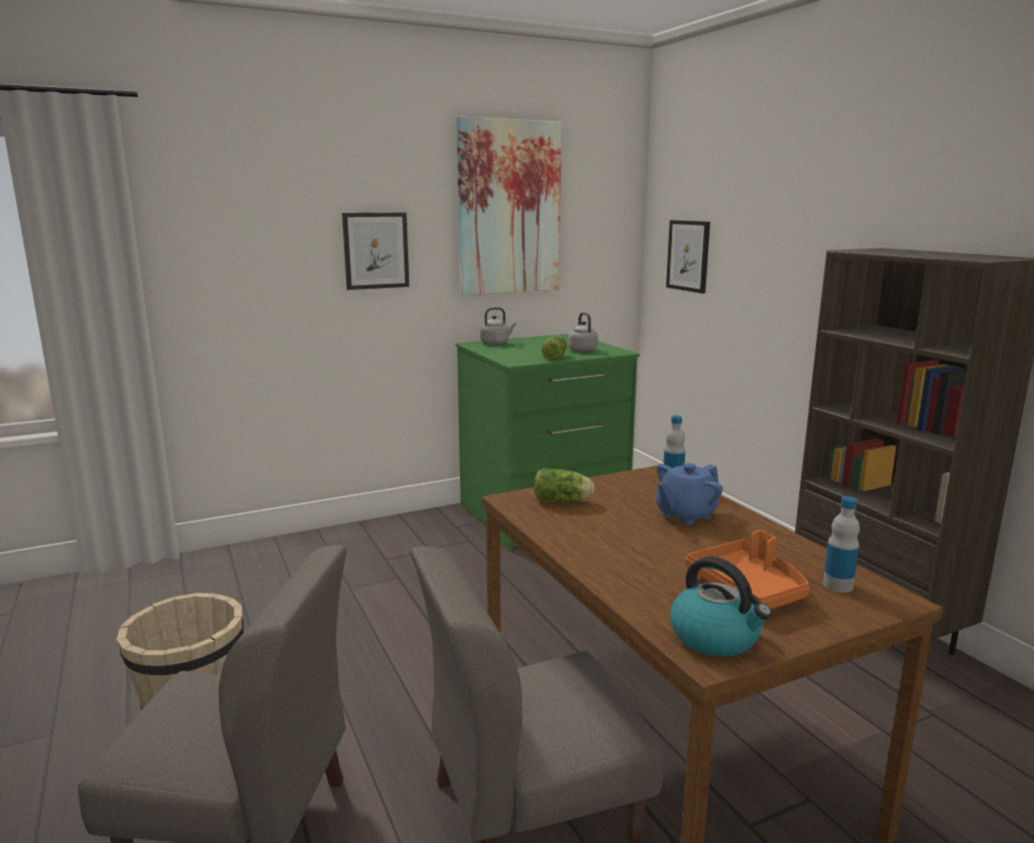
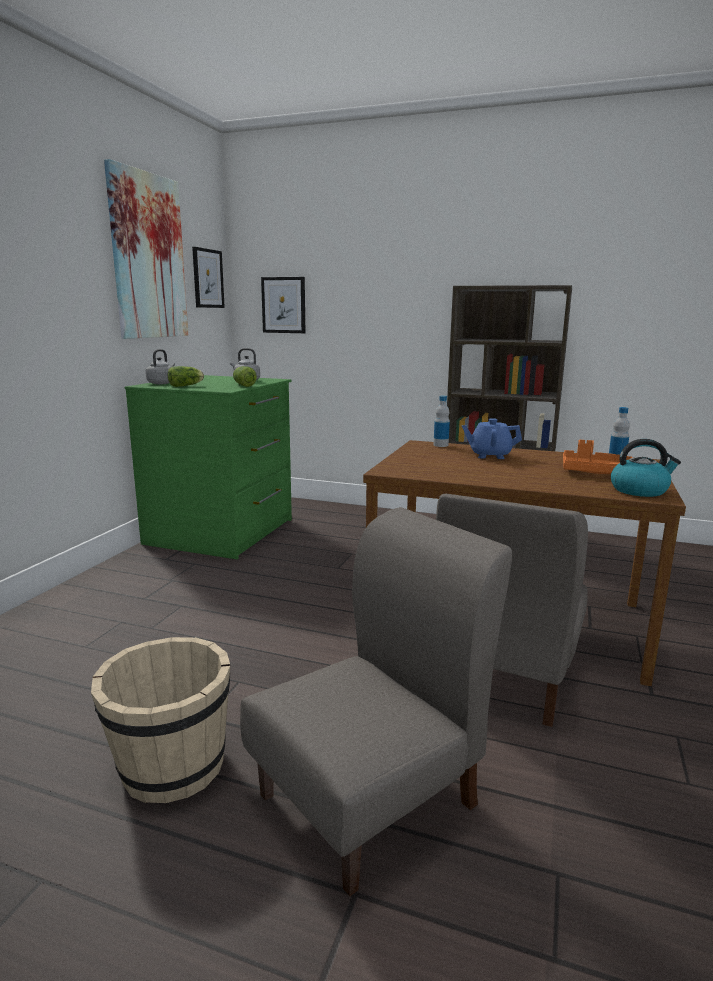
camera: 45 degrees left, 0 degrees up
(376, 250) = (51, 289): picture -> picture (208, 278)
(563, 501) = (416, 464): lettuce -> lettuce (187, 385)
(685, 515) = (490, 455): blue teapot -> blue teapot turned 90 degrees clockwise

